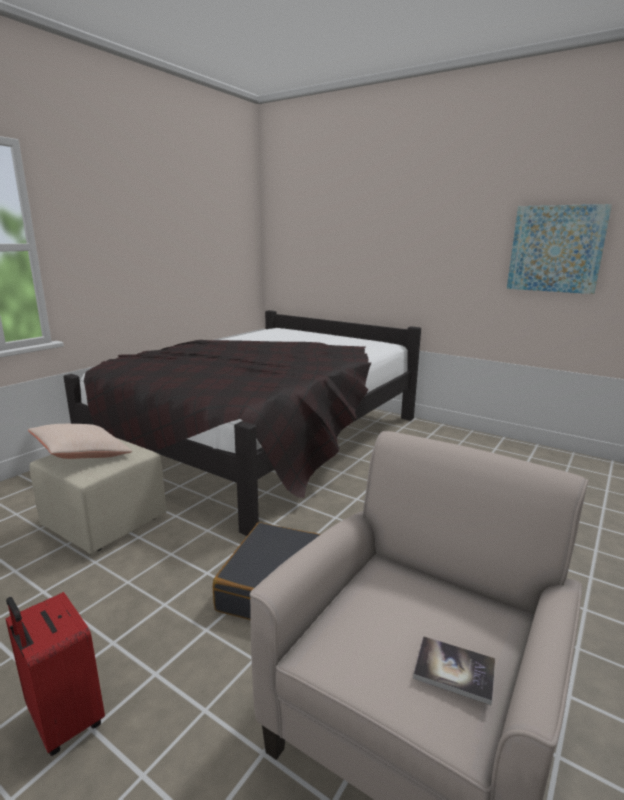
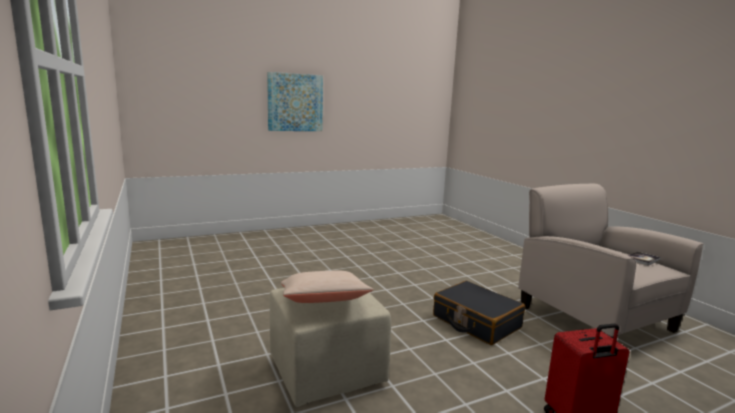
camera: 60 degrees left, 5 degrees down
(264, 438) = (260, 272): black bed -> none
(556, 249) = (388, 94): picture -> picture (295, 102)

